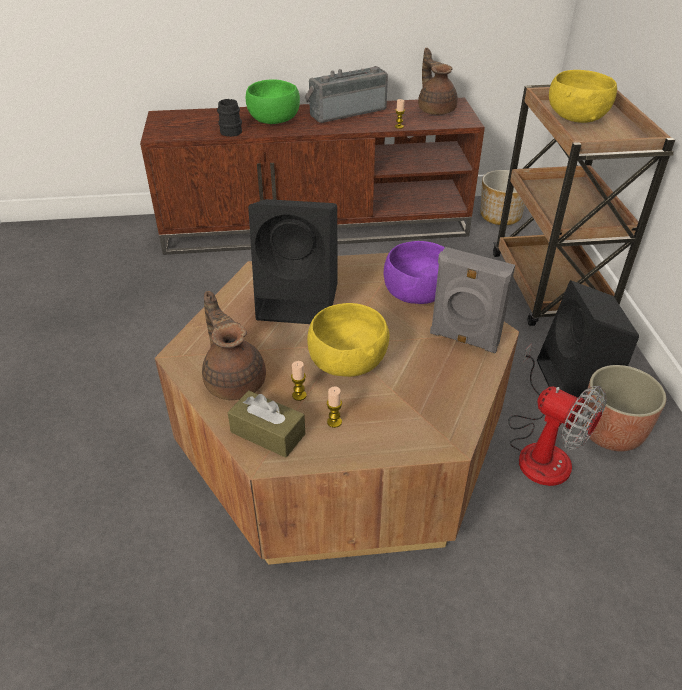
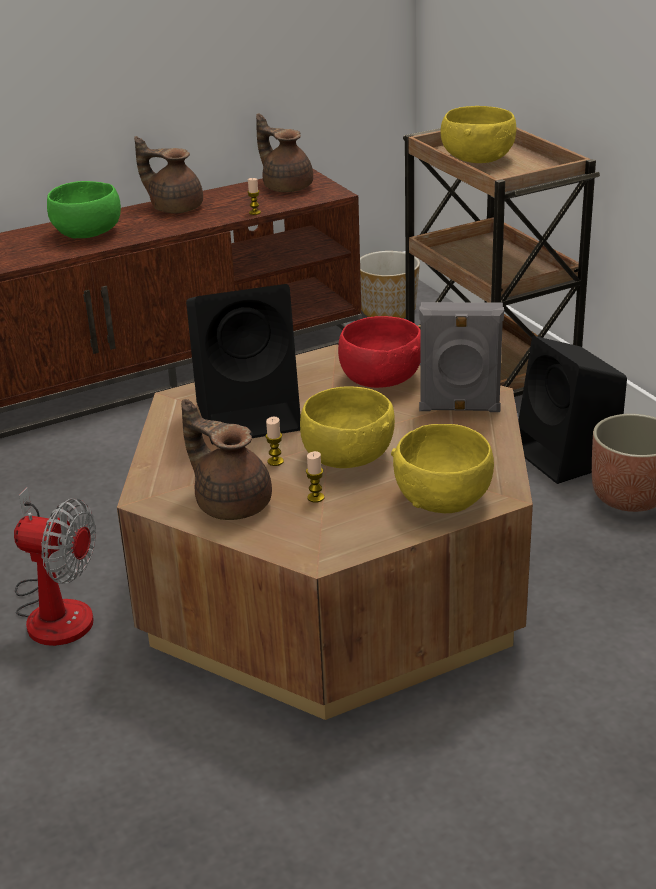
camera: 20 degrees left, 10 degrees down
(230, 130) = (38, 254): black mug -> none
(268, 433) = (306, 537): brown tissue box -> none
(334, 422) = (371, 509): candle -> candle (275, 461)
(346, 111) = (175, 207): radio -> brown teapot
(398, 429) = (442, 498): none -> yellow bowl
(416, 294) = (380, 380): purple bowl -> red bowl
(540, 449) = (564, 531): fan -> fan (56, 608)

